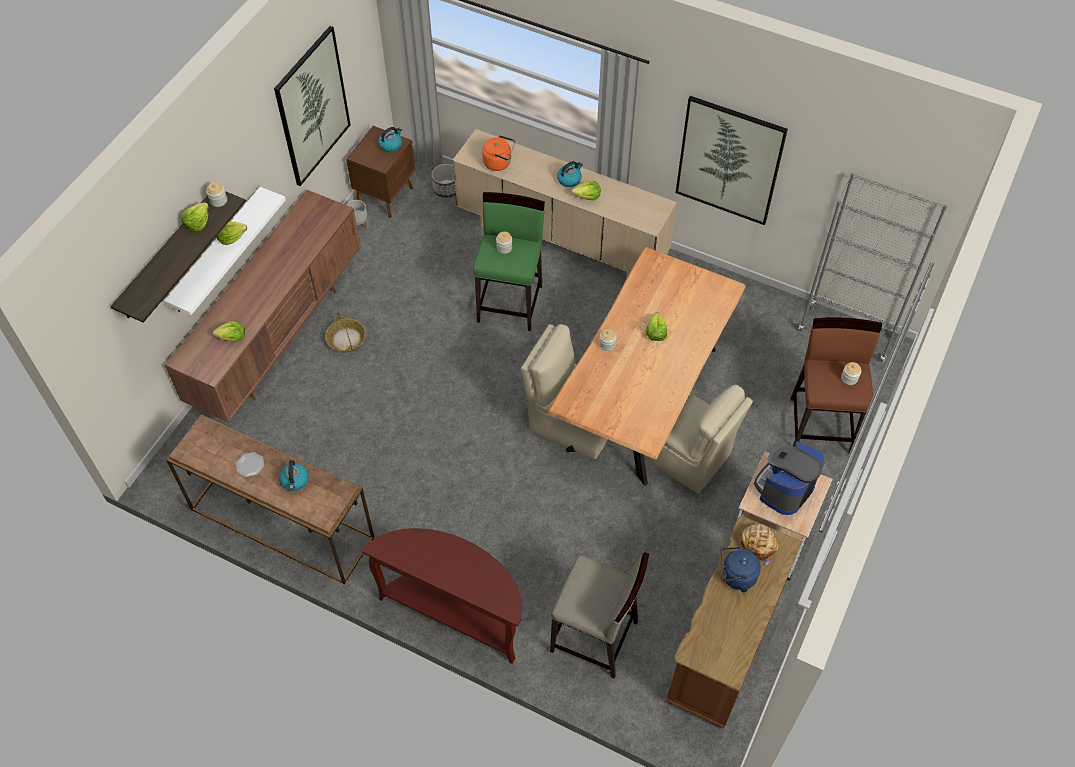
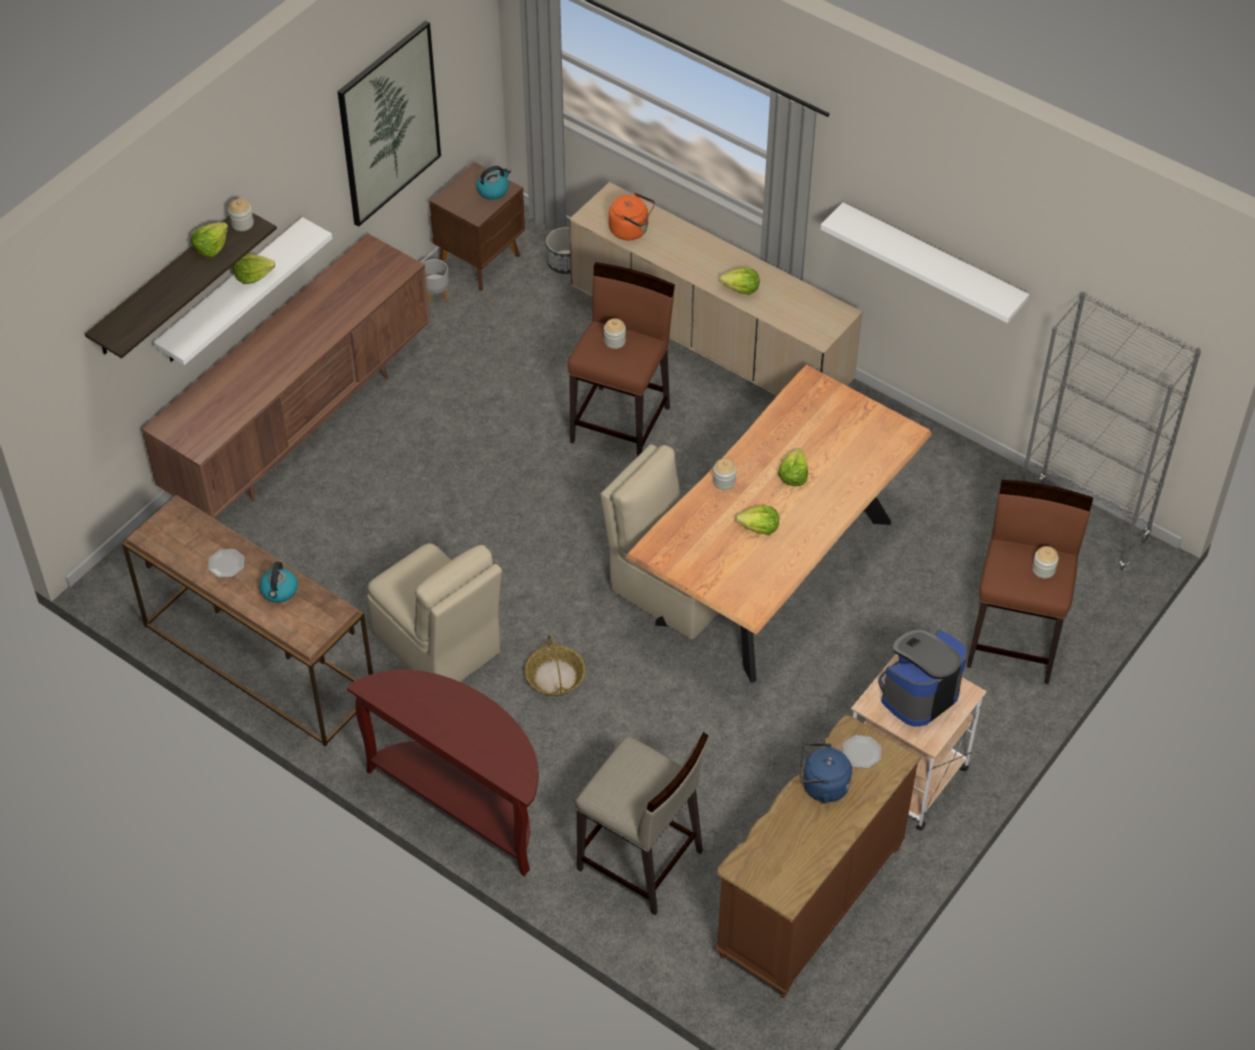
camera: 10 degrees right, 5 degrees down
(232, 337) = (234, 407): lettuce -> lettuce (759, 528)
(346, 339) = (389, 441): basket -> basket (555, 676)
(510, 303) = (621, 424): green stool -> brown stool
(569, 179) = (722, 263): kettle -> none
(685, 456) = (816, 653): beige chair -> beige chair (438, 646)
(729, 161) = (932, 261): picture -> white shelf
(758, 544) = (861, 752): bread -> plate

